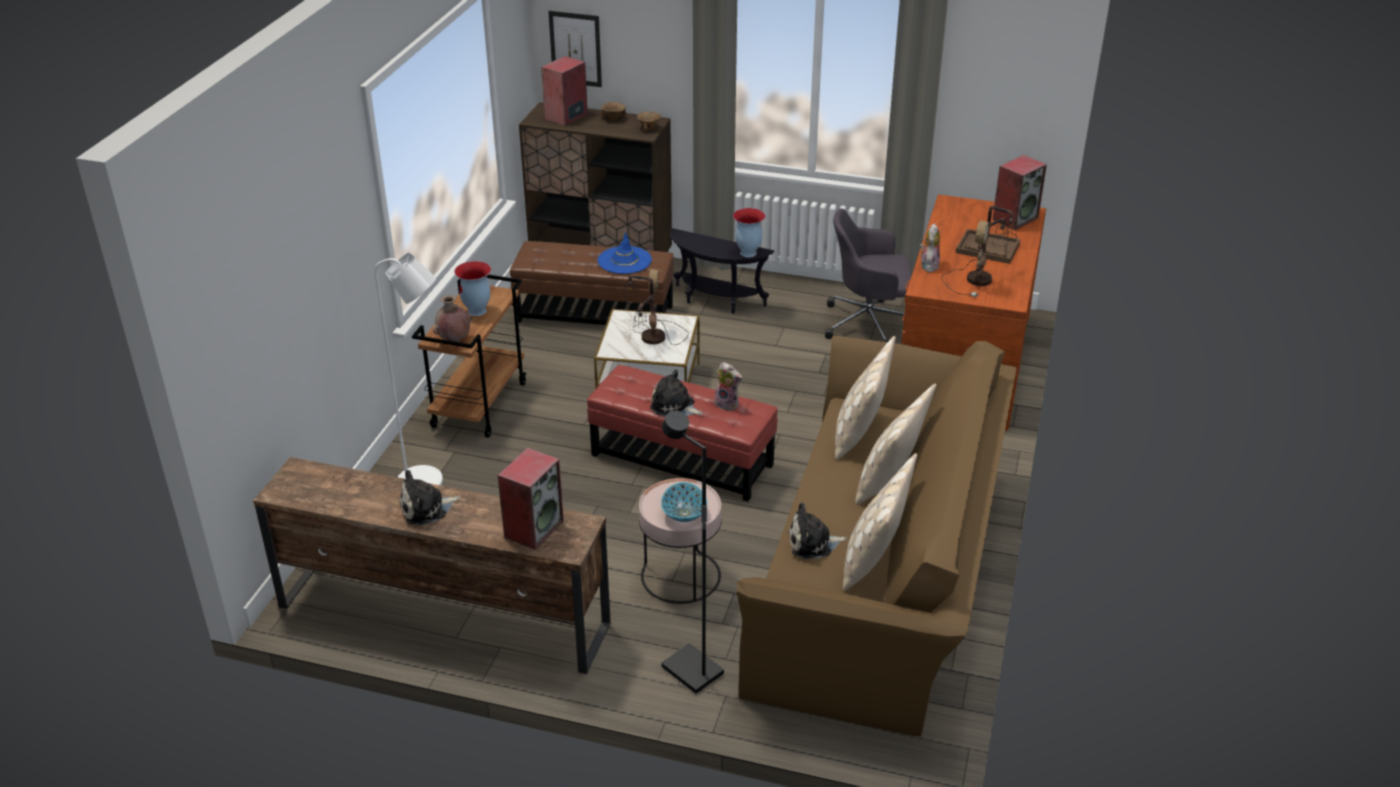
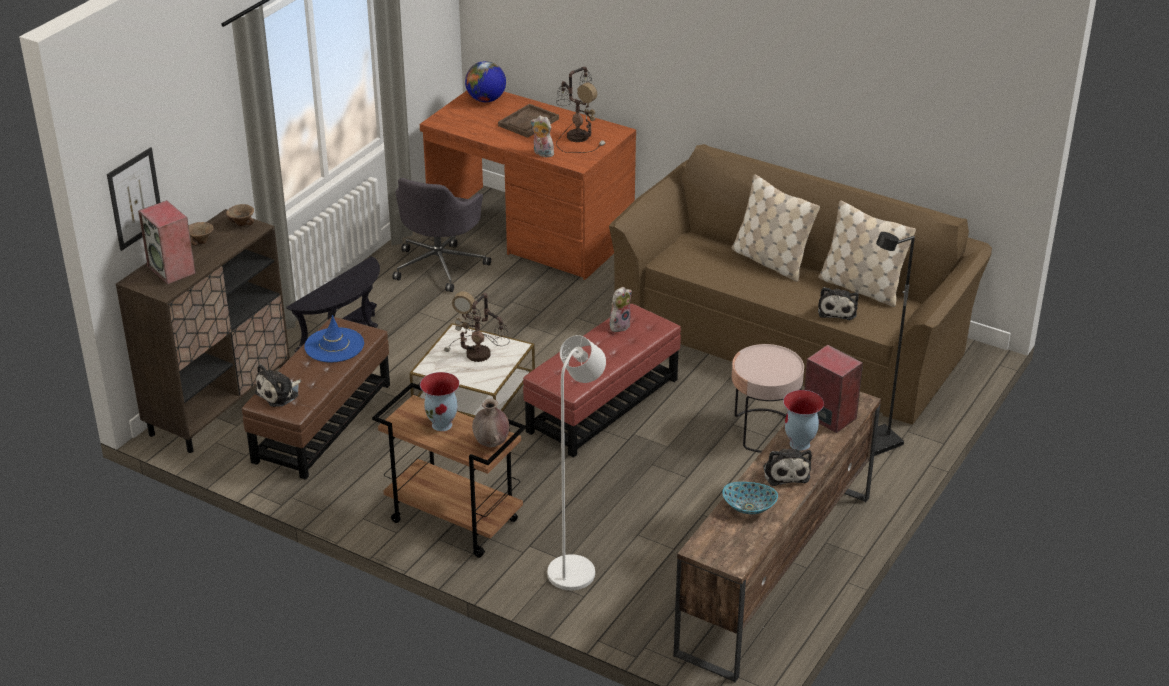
camera: 75 degrees left, 0 degrees up
(674, 407) = (612, 354): plush toy -> plush toy (279, 394)
(683, 514) = (781, 365): bowl -> bowl (749, 508)
(747, 253) = (368, 271): vase -> vase (800, 444)
(859, 433) = (704, 263): beige pillow -> none
(1015, 218) = (486, 100): speaker -> globe

